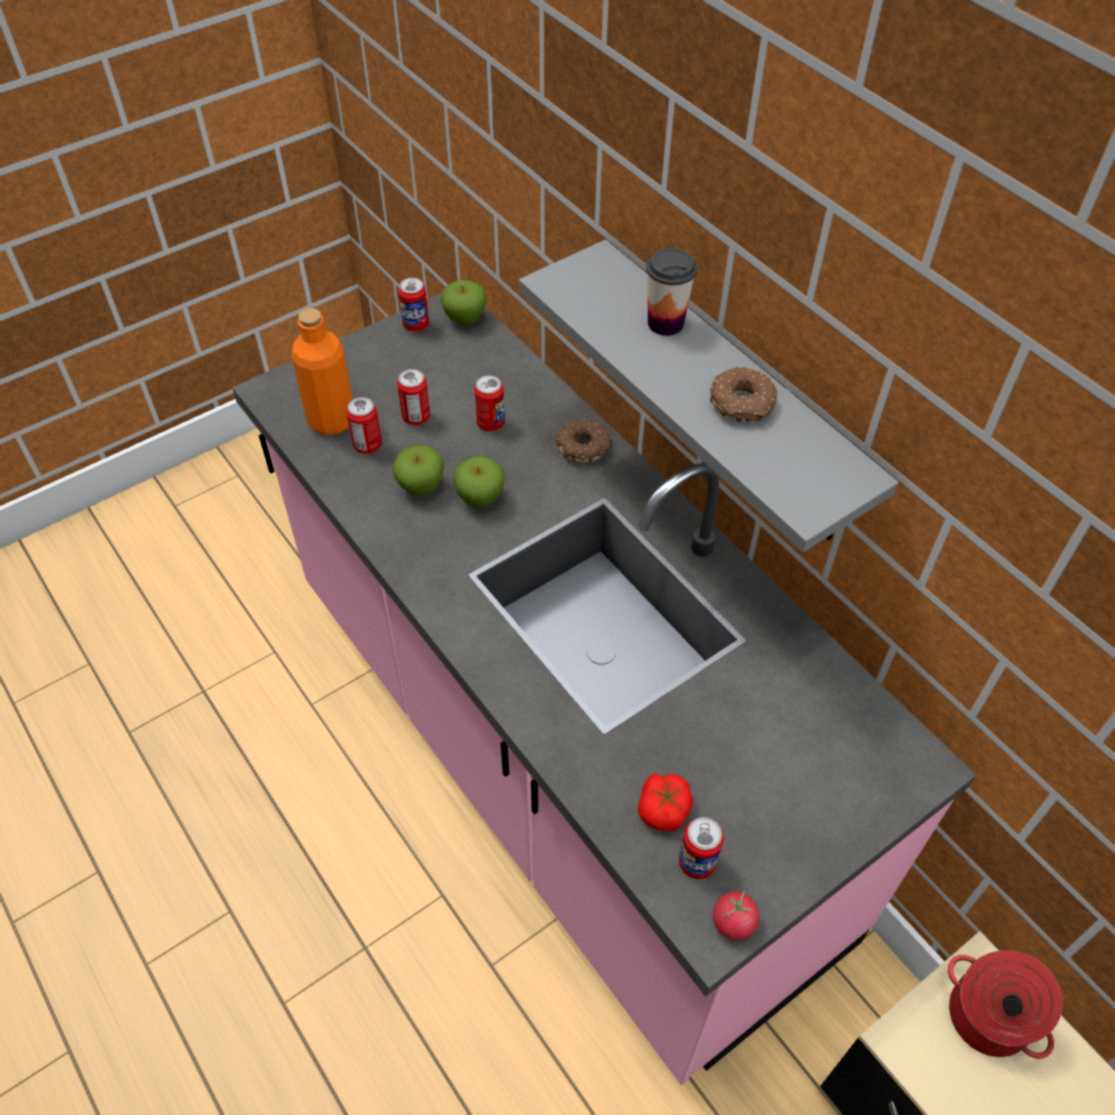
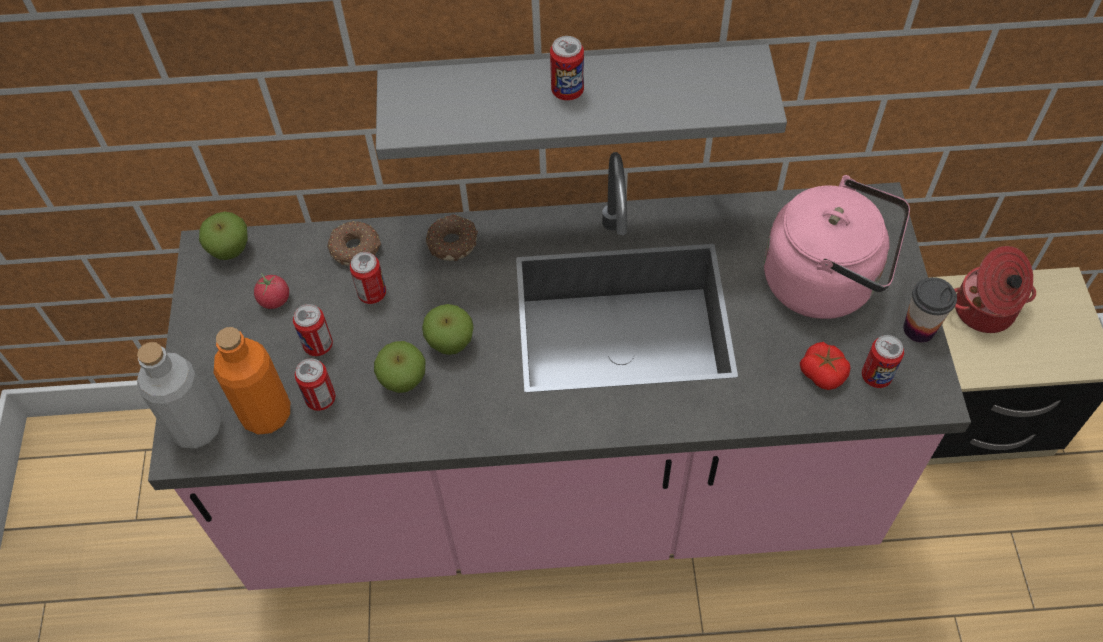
camera: 55 degrees left, 5 degrees up
(293, 388) = (196, 427): none -> grey bottle
(416, 325) = (203, 291): can -> can (567, 91)
(665, 323) = (511, 83): cup -> cup (919, 329)
(733, 922) = (932, 380): tomato -> tomato (274, 299)
(742, 404) = (633, 85): donut -> donut (356, 249)
(780, 761) = (826, 281): none -> pink kettle

